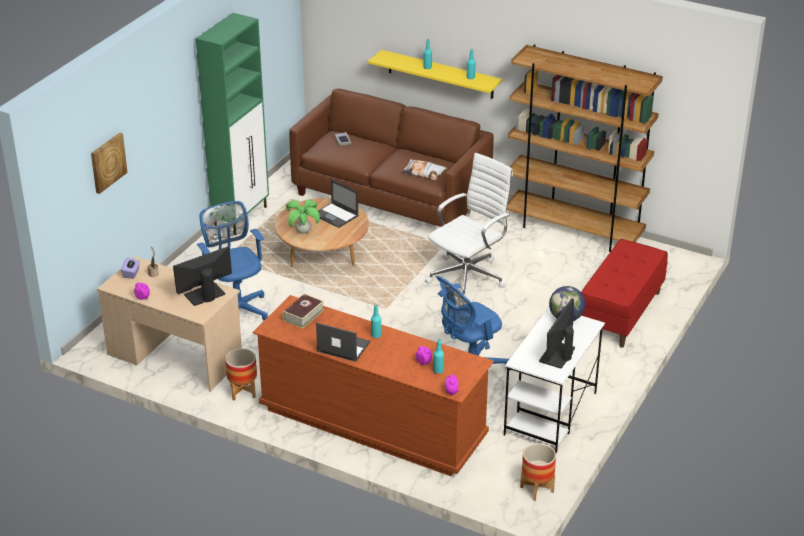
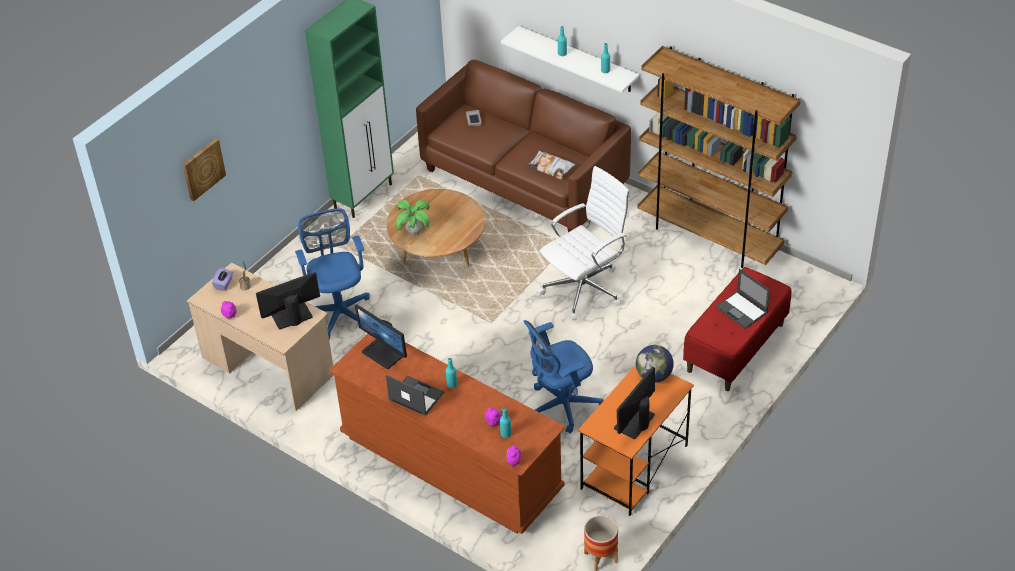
camera: 10 degrees right, 10 degrees up
(243, 392) = (328, 414): planter -> none
(303, 315) = (383, 353): book -> monitor
(336, 215) = (452, 213): laptop -> laptop (742, 310)
(440, 74) = (577, 59): yellow shelf -> white shelf
(550, 414) = (634, 467): white desk -> orange desk

